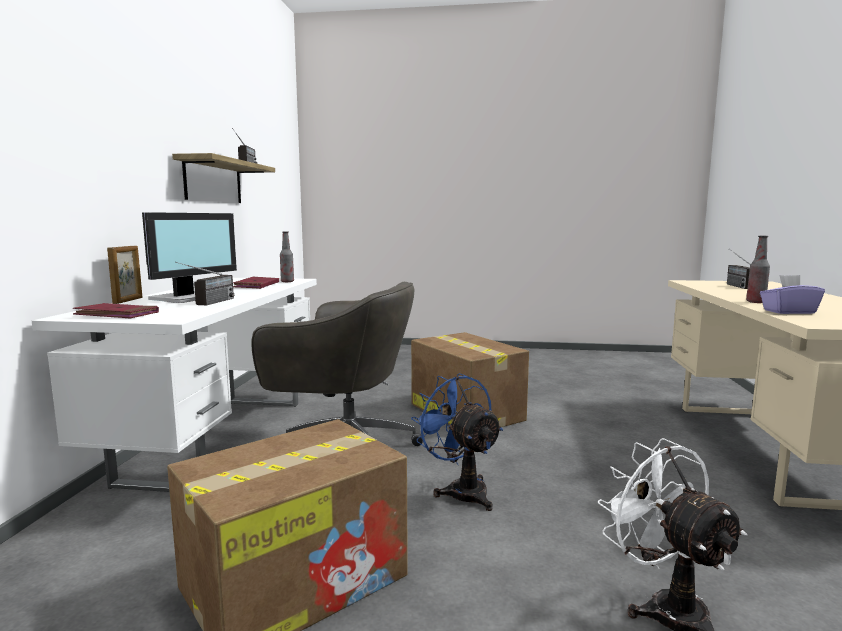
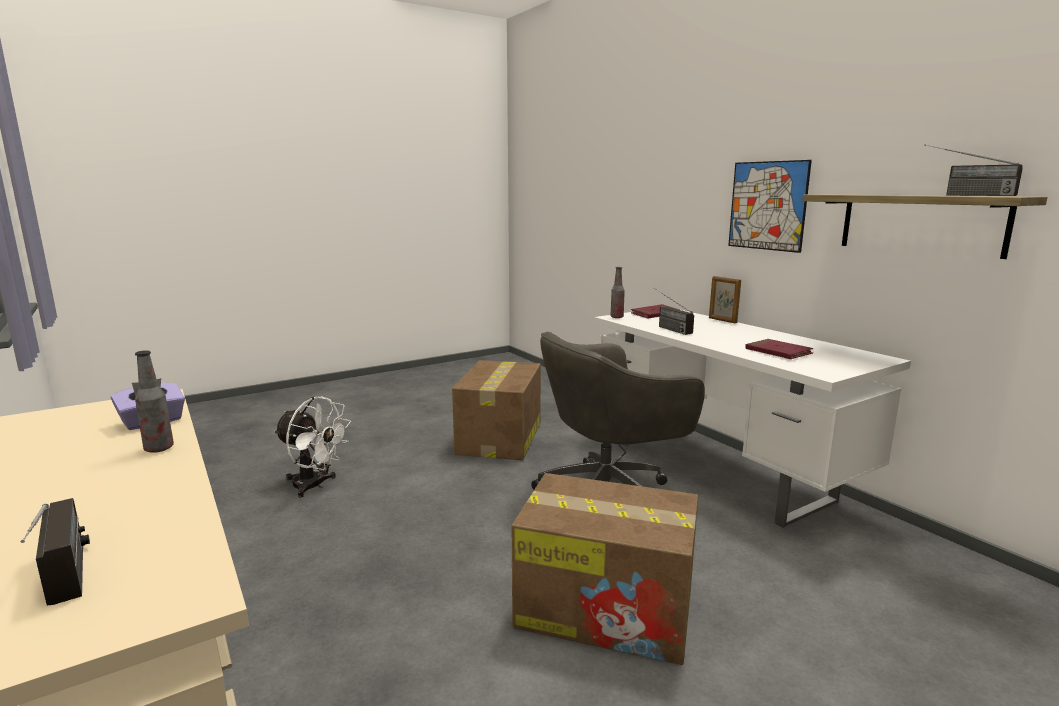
camera: 140 degrees right, 5 degrees up
(129, 158) = (767, 206): none -> picture
(187, 298) = (710, 328): monitor -> none
(287, 281) = (803, 366): bottle -> bottle (617, 317)
(461, 490) = (479, 503): blue fan -> none

